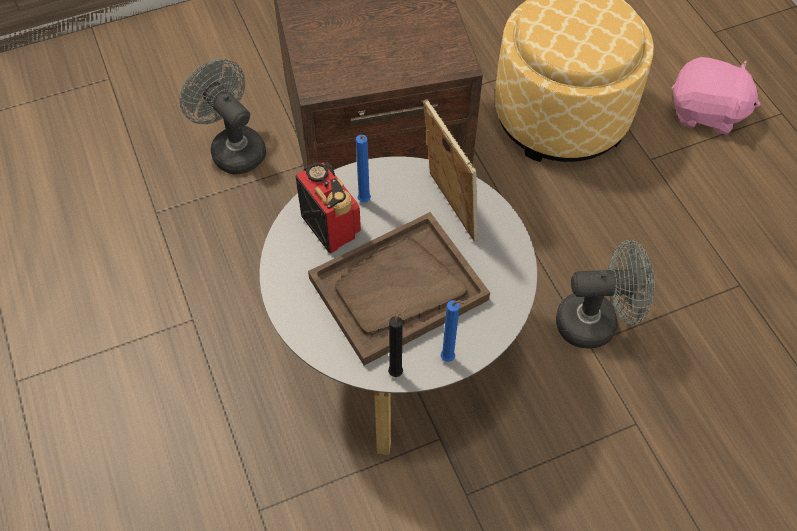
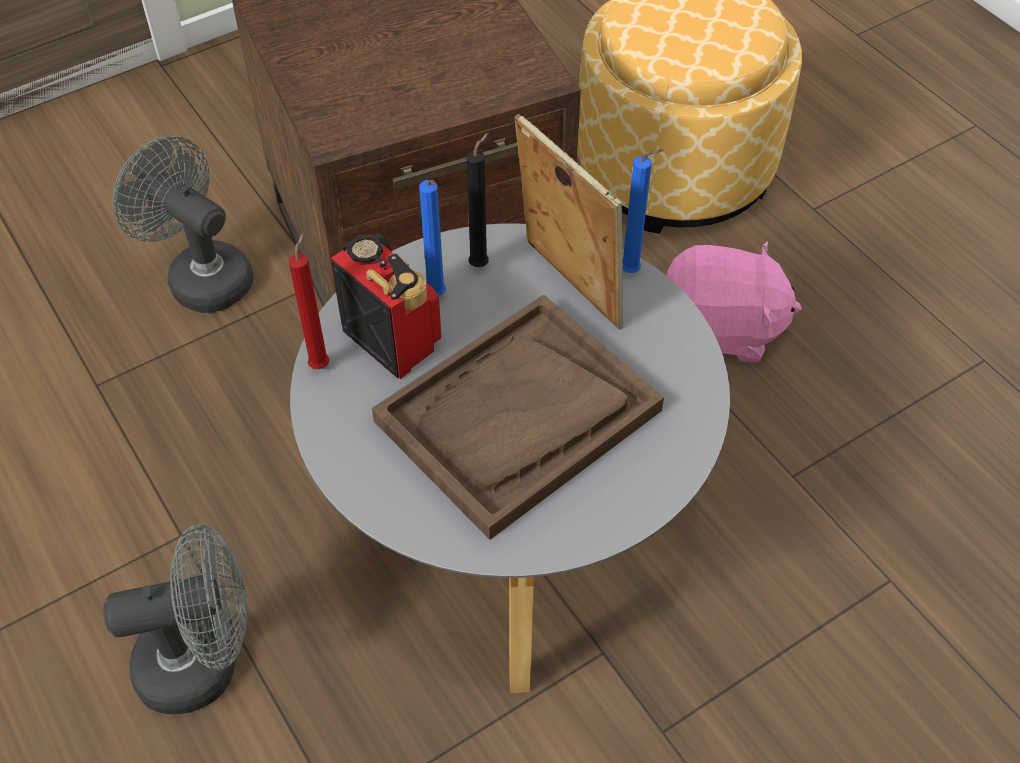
camera: 10 degrees left, 5 degrees down
(284, 235) = (321, 363): none -> red candle
(397, 372) = (546, 541): black candle -> black candle (481, 264)
(450, 359) = (623, 507): blue candle -> blue candle (633, 272)
(596, 322) = (794, 443): grey fan -> grey fan (204, 662)
(706, 113) = (873, 138): pink plush toy -> pink plush toy (720, 331)

